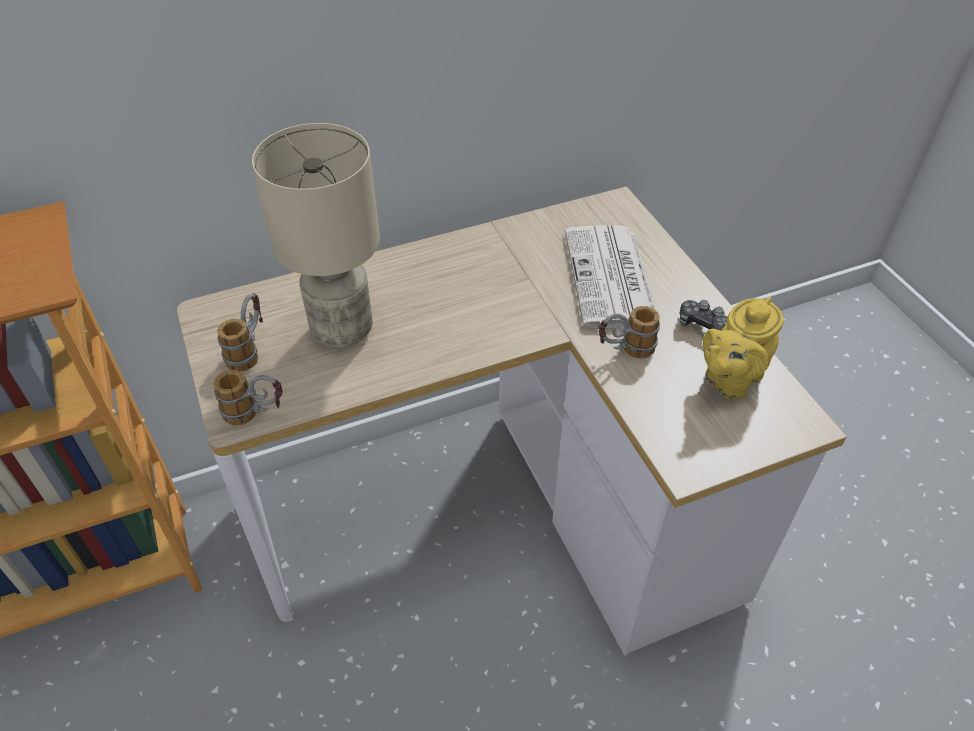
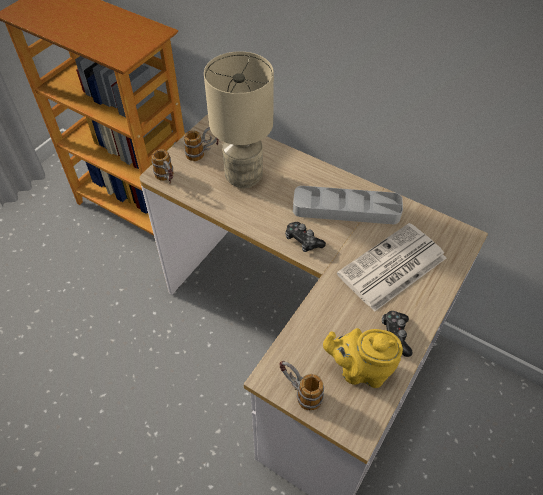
camera: 55 degrees right, 5 degrees up
(493, 268) = (346, 209): none -> grey tray
(505, 330) = (303, 240): none -> game controller
(624, 351) = (336, 304): mug -> mug (299, 391)

